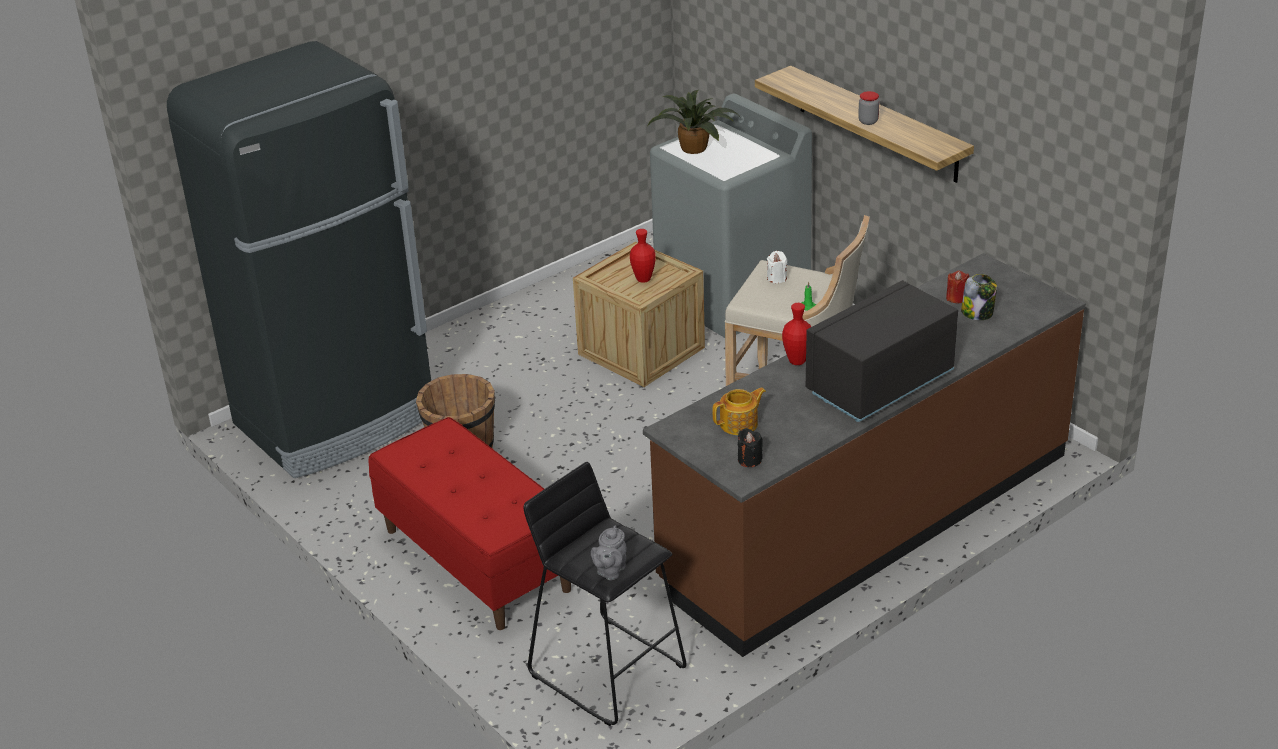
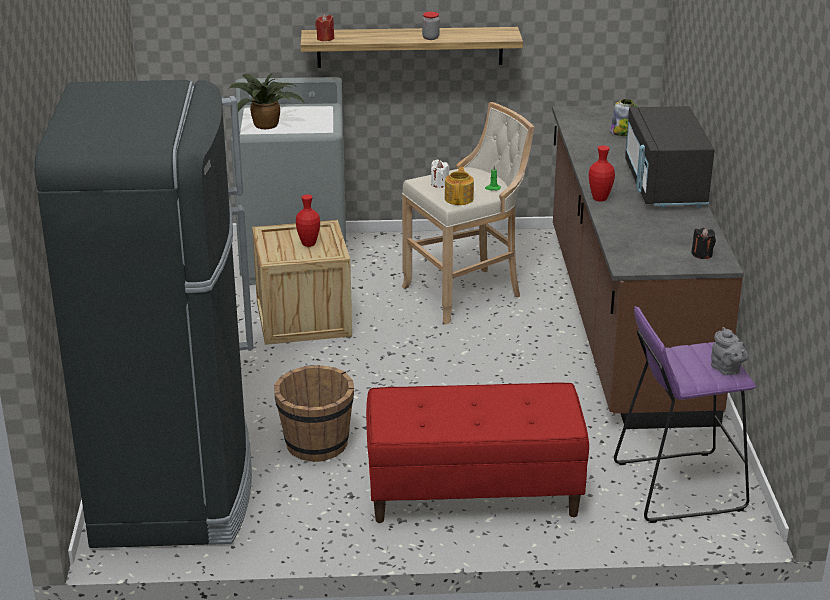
camera: 55 degrees left, 5 degrees down
(608, 669) = (677, 486): black stool -> purple stool
(740, 424) = (653, 242): teapot -> teapot (459, 198)
(956, 298) = (595, 131): red candle -> red candle (325, 38)

